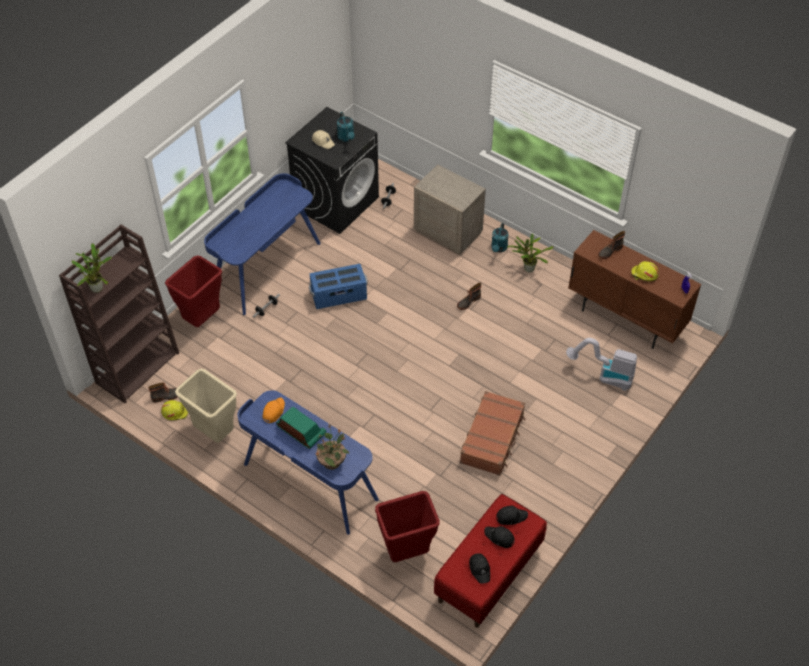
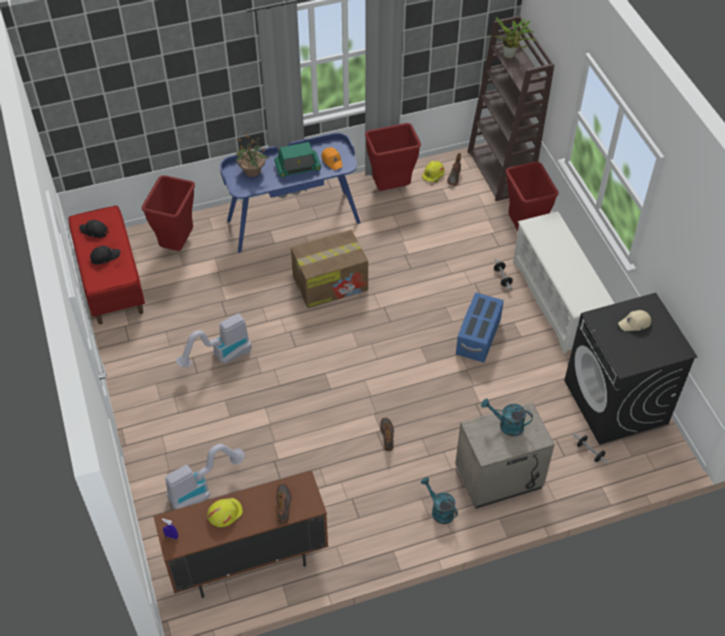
camera: 125 degrees right, 0 degrees up
(214, 433) = (391, 187): beige trash can -> red trash can
(266, 268) = (557, 301): blue desk -> white shoe rack
(347, 138) = (627, 346): turquoise watering can -> turquoise watering can (506, 425)
(359, 412) = (331, 283): none -> cardboard box
(492, 438) = (220, 357): brown suitcase -> vacuum cleaner
(511, 516) = (113, 274): black cap -> none
(527, 268) = (390, 519): potted plant -> none

